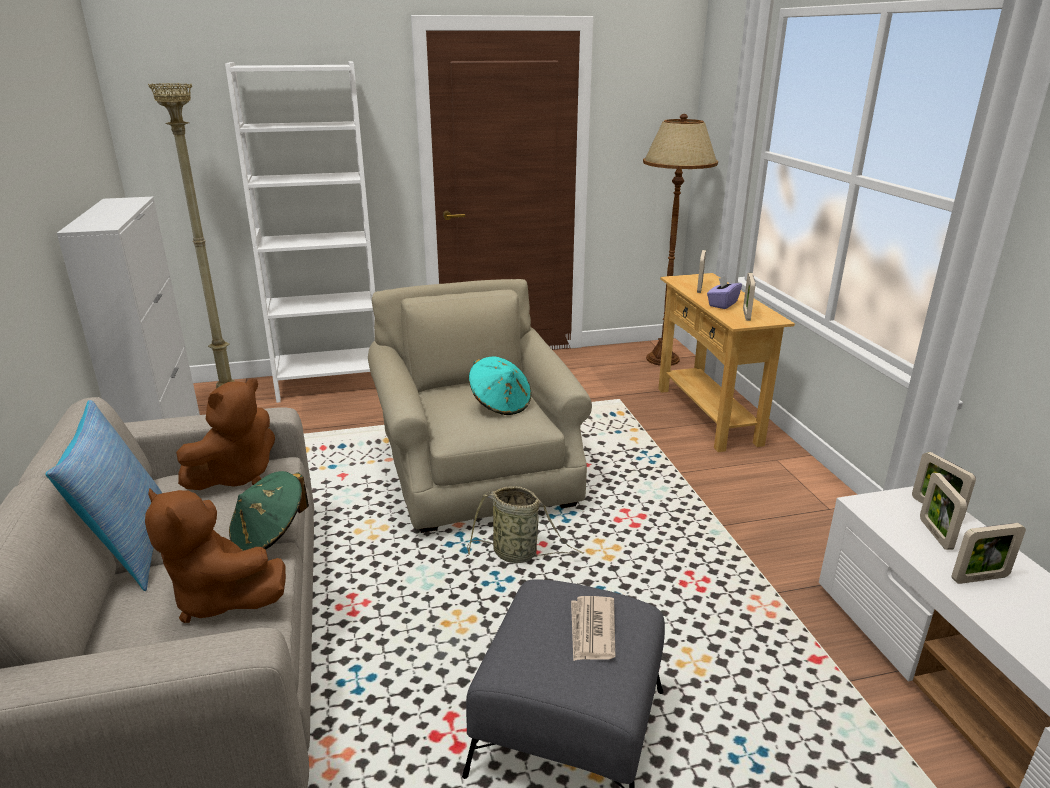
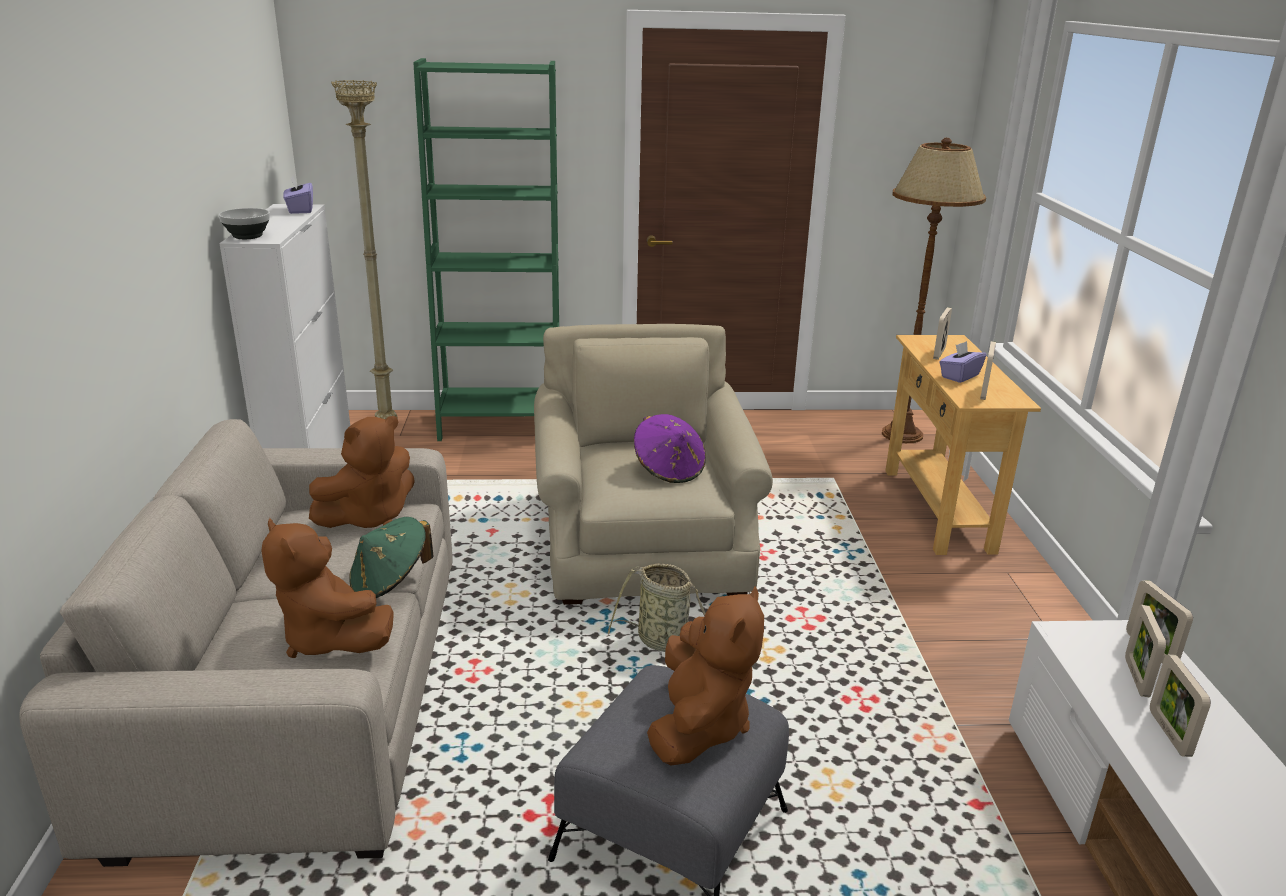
camera: 10 degrees right, 0 degrees up
(83, 225) = (247, 236): none -> bowl
(130, 549) = (252, 579): pillow -> none
(131, 202) = (300, 210): none -> purple tissue box
(331, 384) = (501, 426): white bookcase -> green bookcase
(500, 404) = (669, 470): turquoise hat -> purple hat
(592, 631) = (699, 725): newspaper -> brown plush toy
(979, 578) = (1169, 733): picture frame -> picture frame turned 90 degrees clockwise

